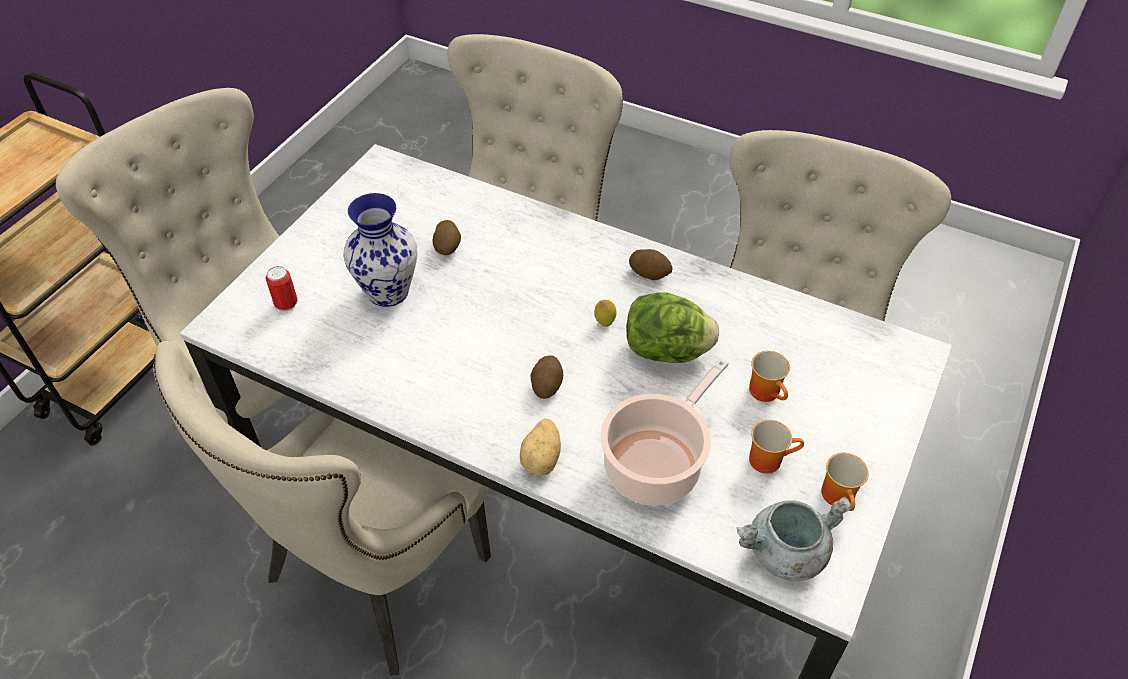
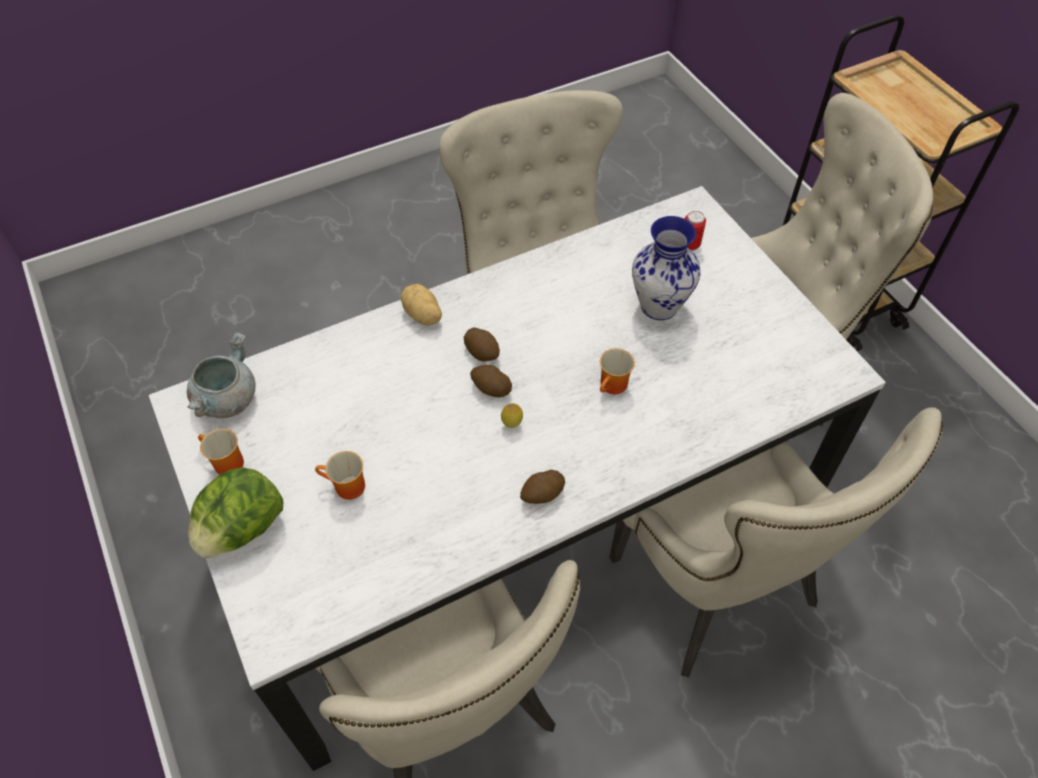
camera: 125 degrees right, 5 degrees up
(447, 247) = (687, 366): potato -> potato (491, 388)
(656, 464) = (357, 374): cooking pot -> none
(667, 351) = (446, 448): lettuce -> lettuce (242, 529)
(768, 458) = (296, 443): mug -> mug (614, 387)

